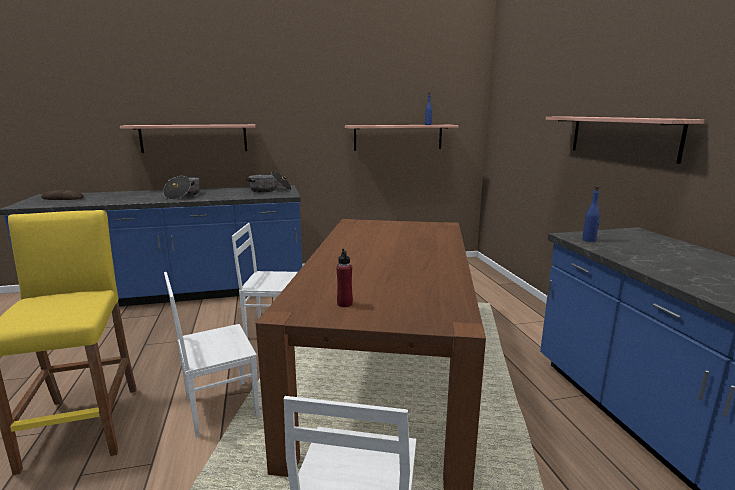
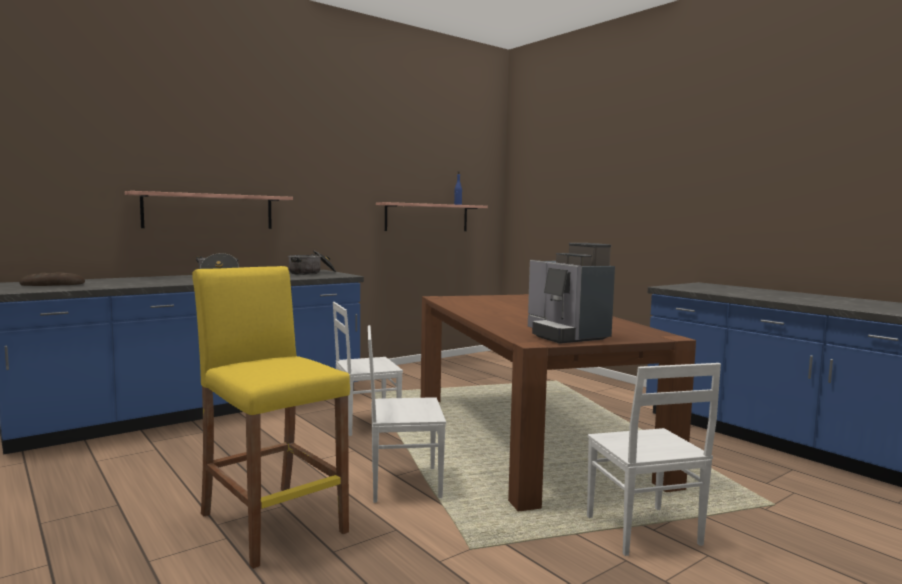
camera: 25 degrees left, 10 degrees down
(220, 407) = (403, 484): white chair -> white chair turned 45 degrees clockwise
(344, 304) = (565, 335): red bottle -> coffee machine
(589, 240) = (683, 288): blue bottle -> none
(622, 137) = (670, 210): shelf -> none

